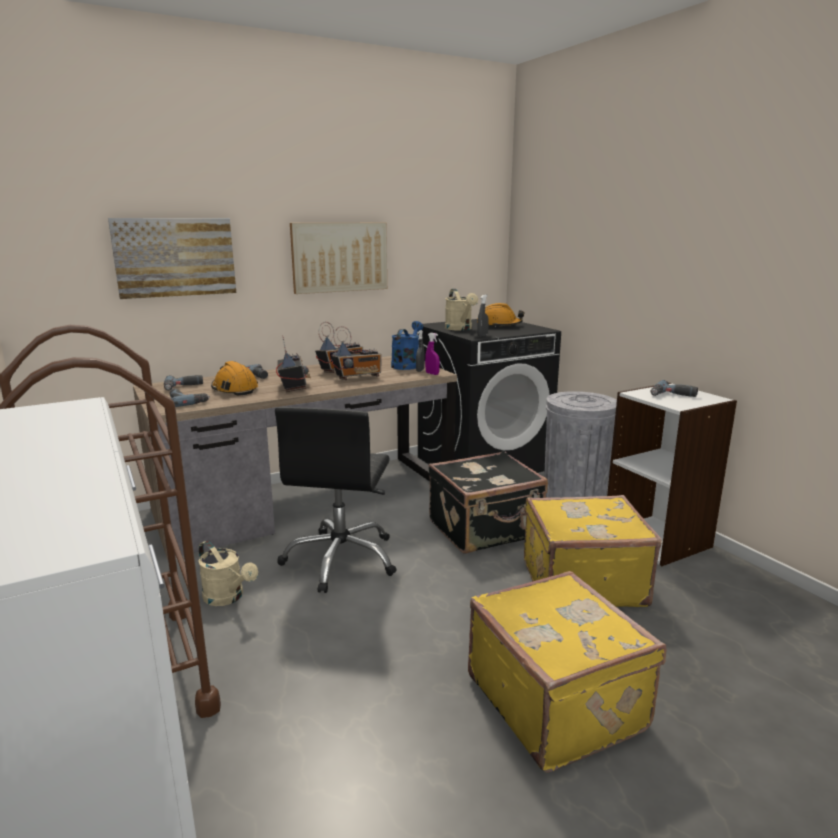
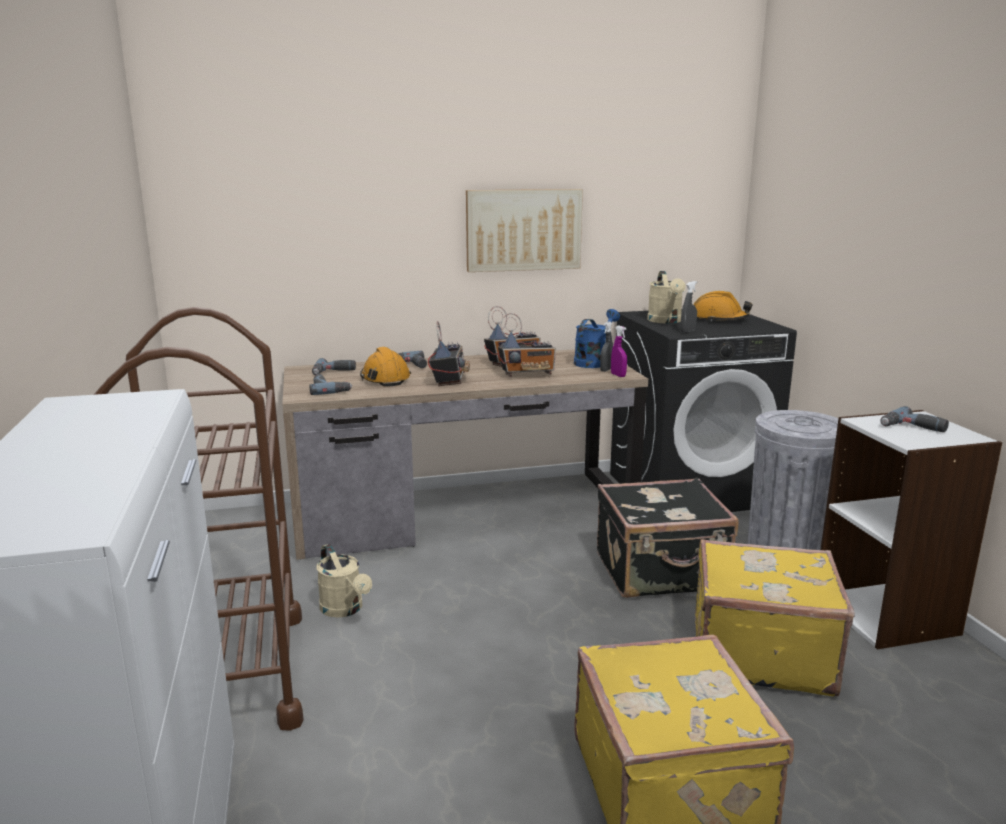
camera: 15 degrees right, 0 degrees up
(175, 257) = (336, 228): picture -> none
(341, 559) = (479, 585): black office chair -> none

